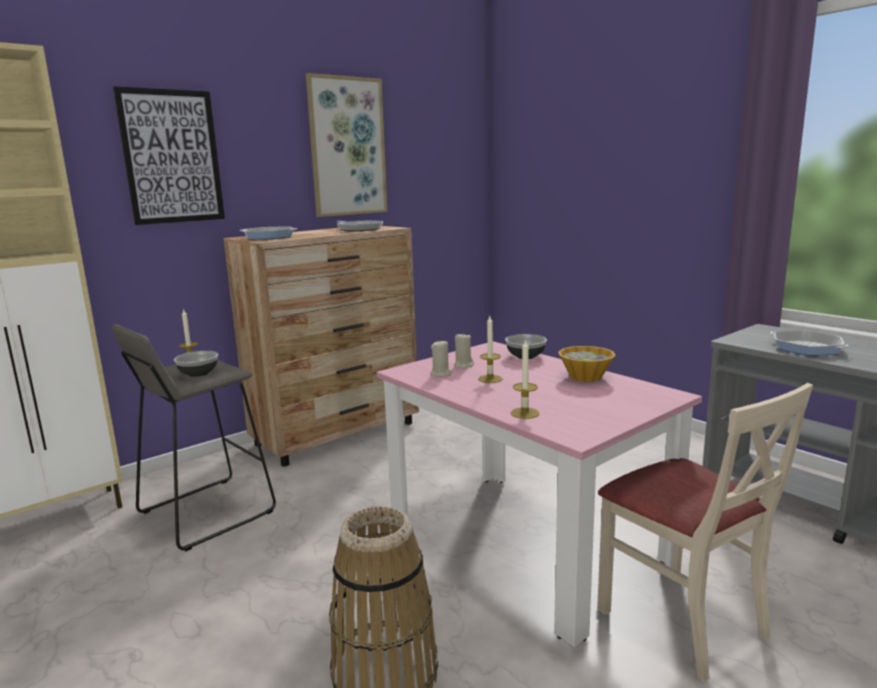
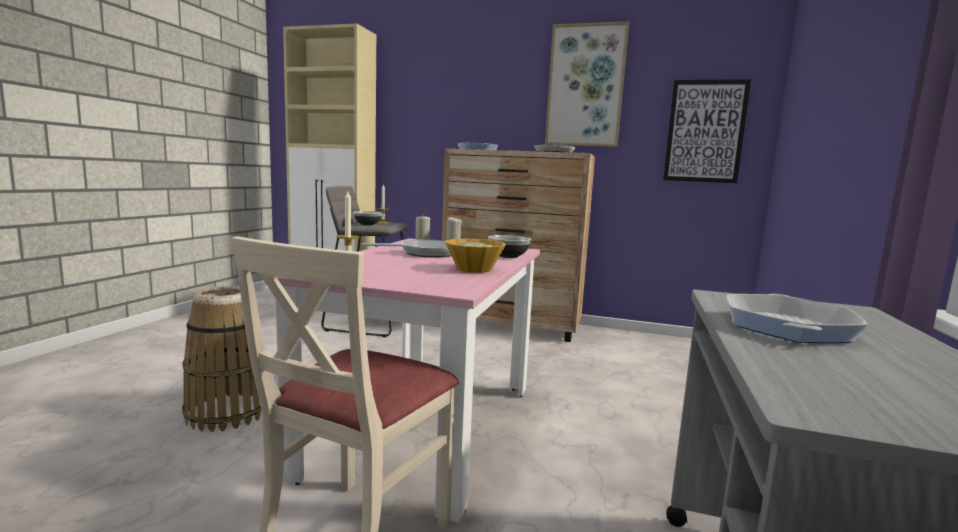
camera: 55 degrees right, 5 degrees down
(172, 157) = (443, 93): picture -> picture (705, 131)
(490, 379) = (426, 253): candle -> frying pan

